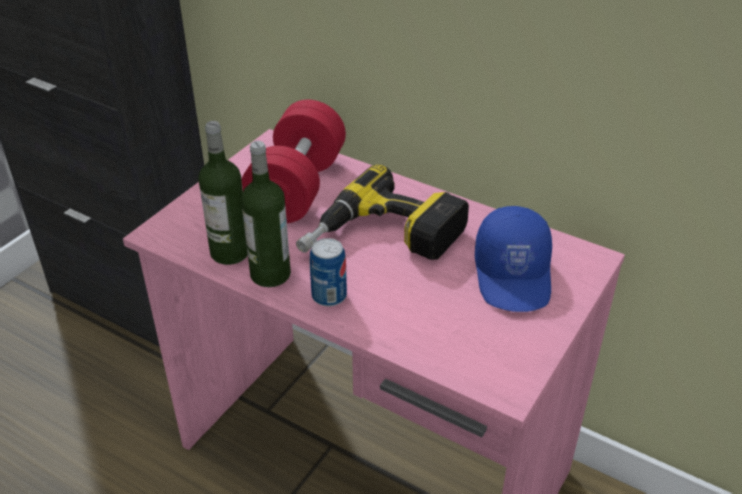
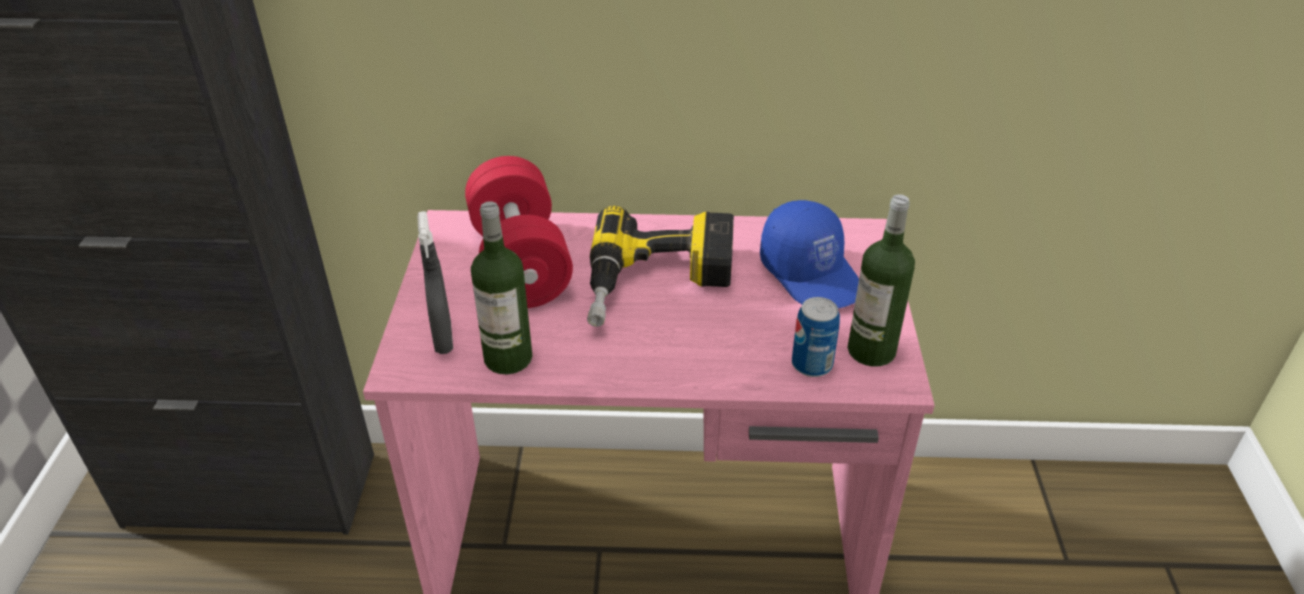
camera: 30 degrees left, 0 degrees up
(201, 222) = (443, 338): none -> grey spray bottle
(270, 274) = (574, 364): bottle -> bottle (871, 351)
(329, 296) = (656, 362): can -> can (811, 365)

